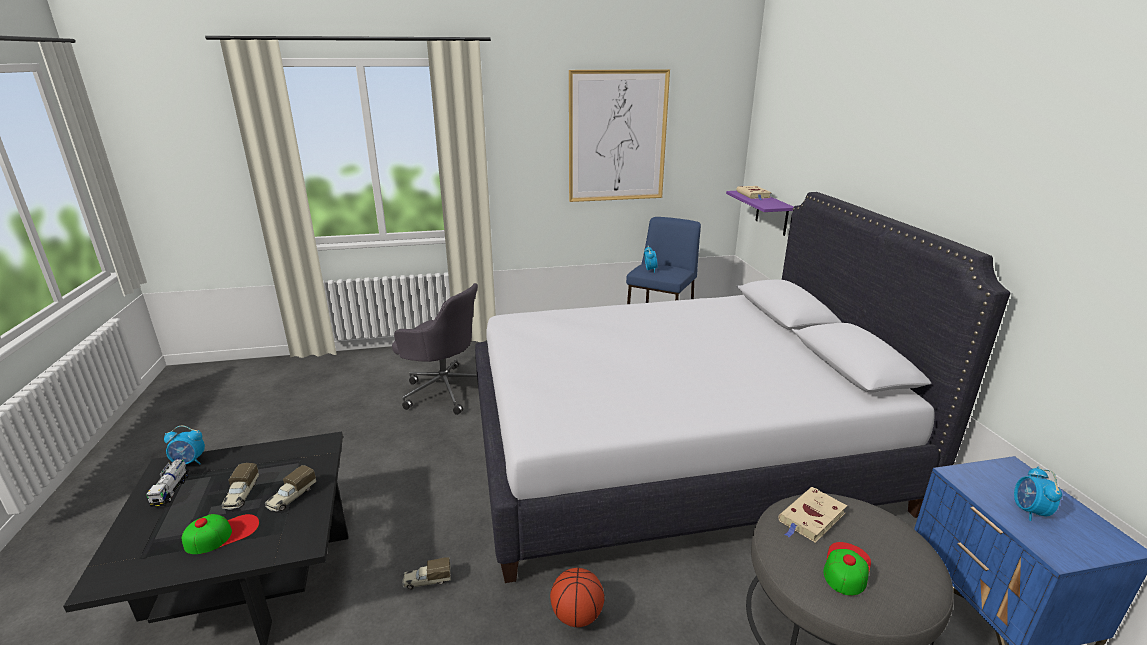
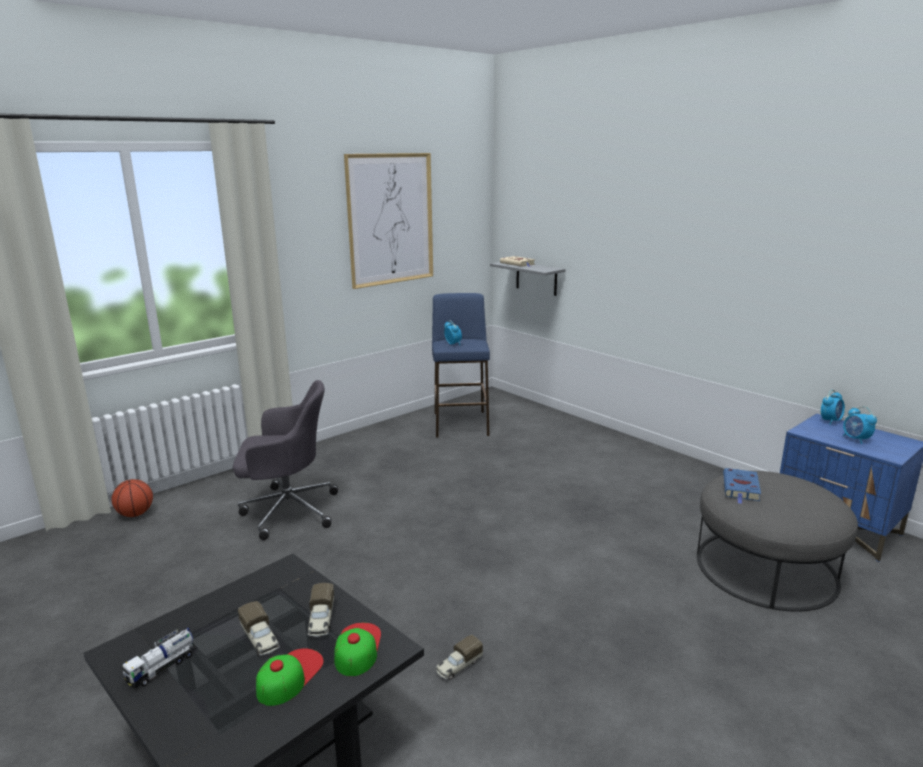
camera: 30 degrees left, 5 degrees down
(171, 490) = (162, 667): toy truck -> toy truck turned 75 degrees clockwise
(189, 462) = (144, 637): alarm clock -> alarm clock (830, 421)
(577, 615) = (607, 636): basketball -> basketball (135, 514)
(675, 451) = (556, 496): white bed -> none
(772, 213) = (536, 278): purple shelf -> grey shelf
(811, 518) = (741, 488): beige book -> blue book
(846, 567) = (790, 508): cap -> cap (357, 648)

